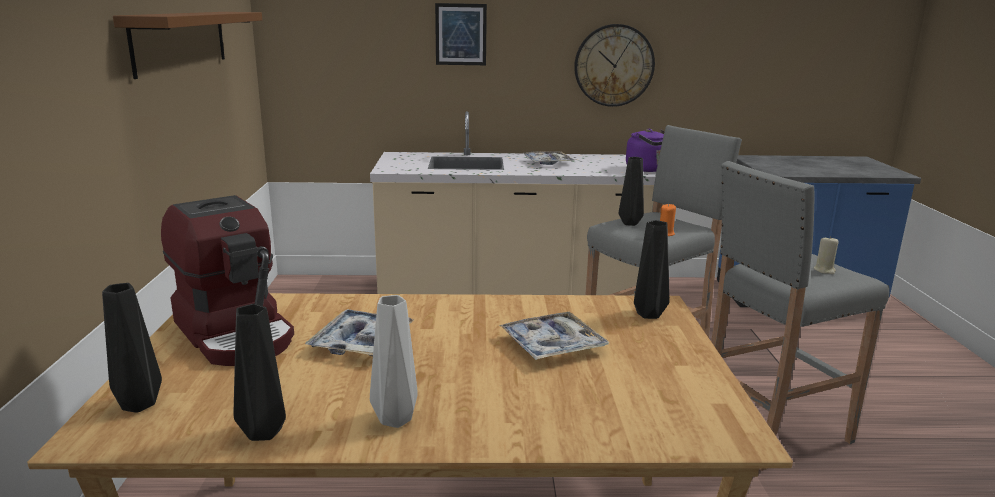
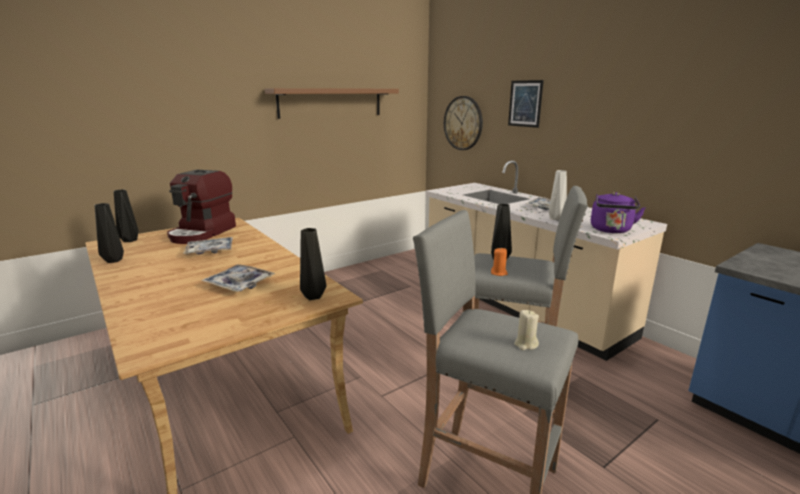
camera: 55 degrees right, 0 degrees up
(394, 420) = (132, 275): grey vase -> grey vase (555, 218)
(614, 65) = (638, 133): wall clock -> wall clock (463, 123)

